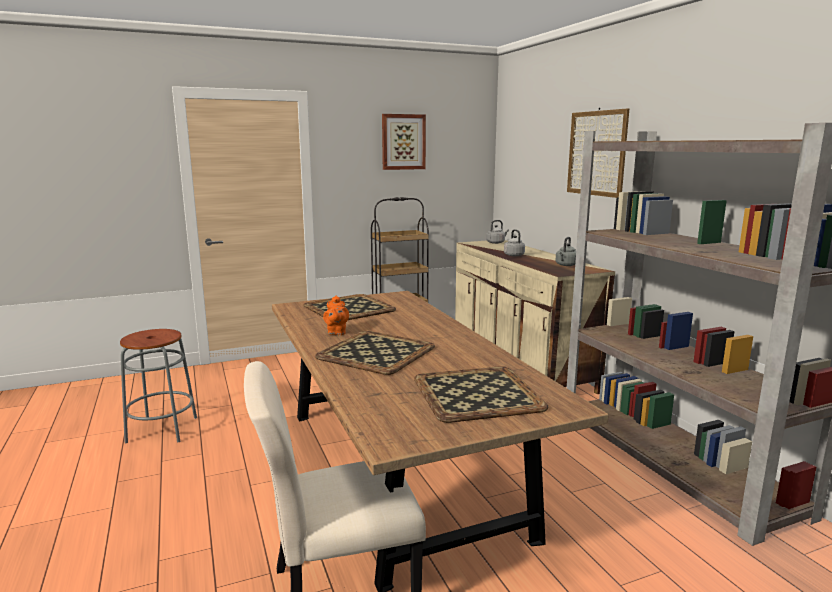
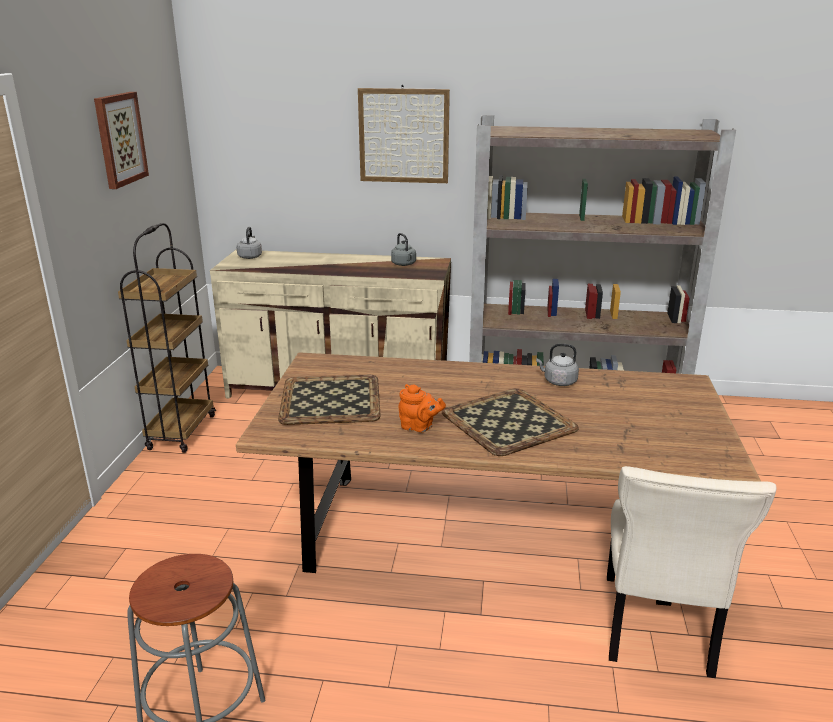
camera: 60 degrees left, 10 degrees up
(475, 393) = (645, 406): tray -> none
(513, 255) = (326, 268): grey kettle -> grey kettle (558, 381)

